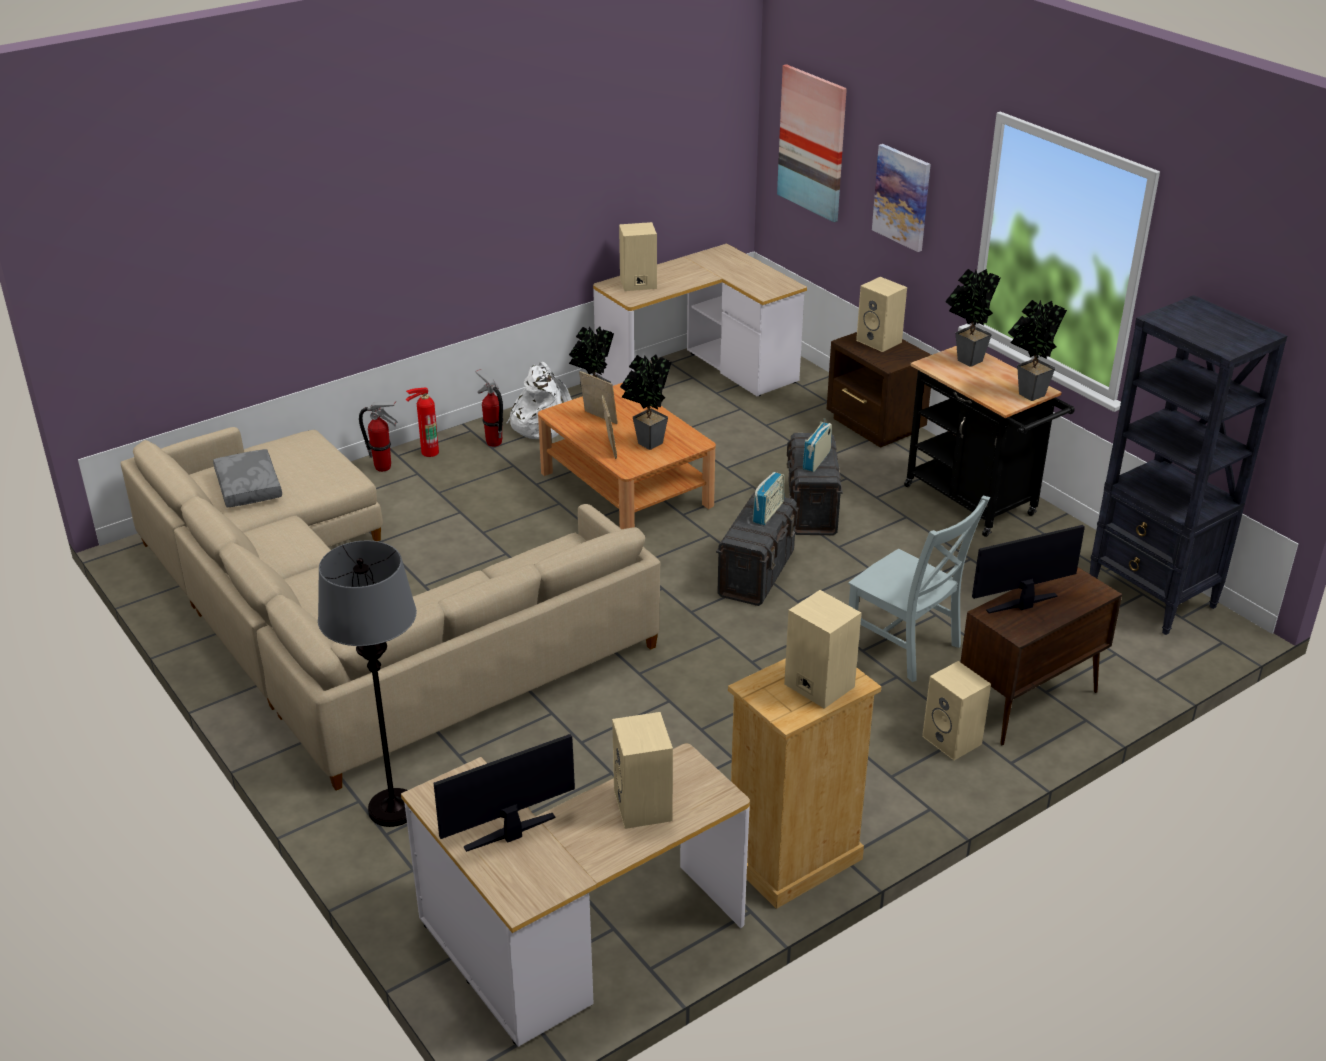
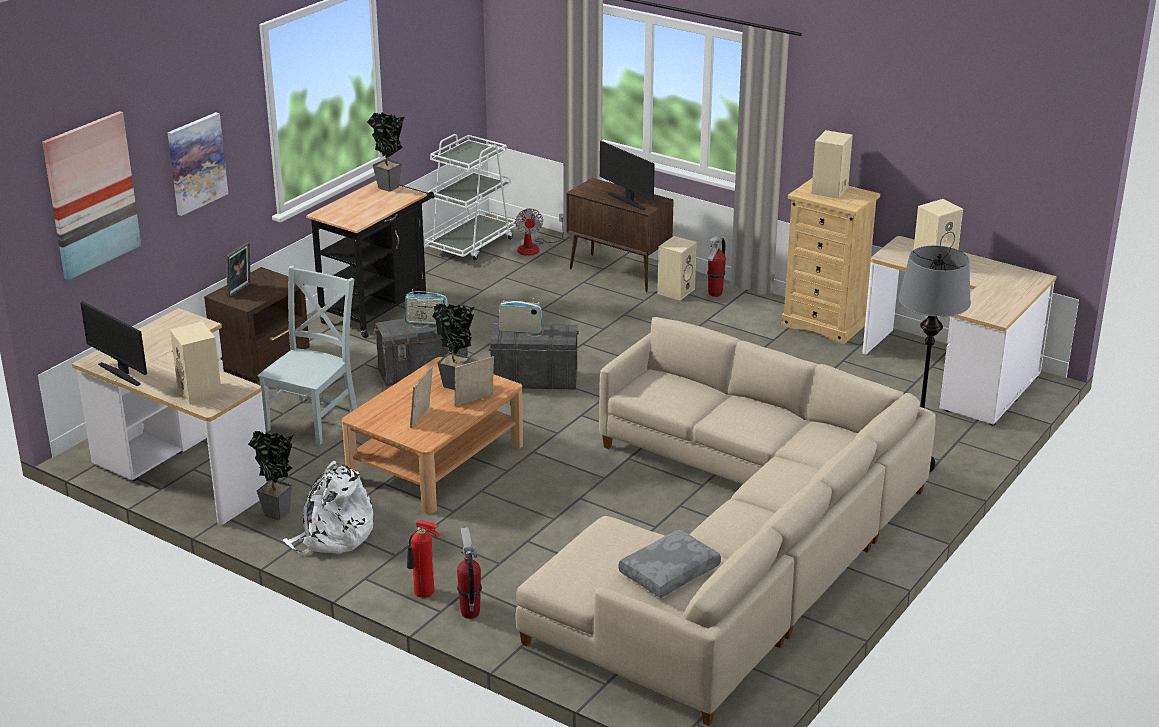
camera: 110 degrees left, 5 degrees down
(493, 442) = (384, 556): fire extinguisher -> fire extinguisher (715, 294)
(511, 834) = (997, 289): monitor -> monitor (121, 373)
(880, 341) = (240, 290): beige speaker -> picture frame
(906, 647) = (588, 315): grey chair -> grey chair (314, 419)
(965, 361) = (342, 212): potted plant -> none
(1131, 646) = (534, 248): none -> fan
(1152, 597) = (472, 244): black bookcase -> white cart

